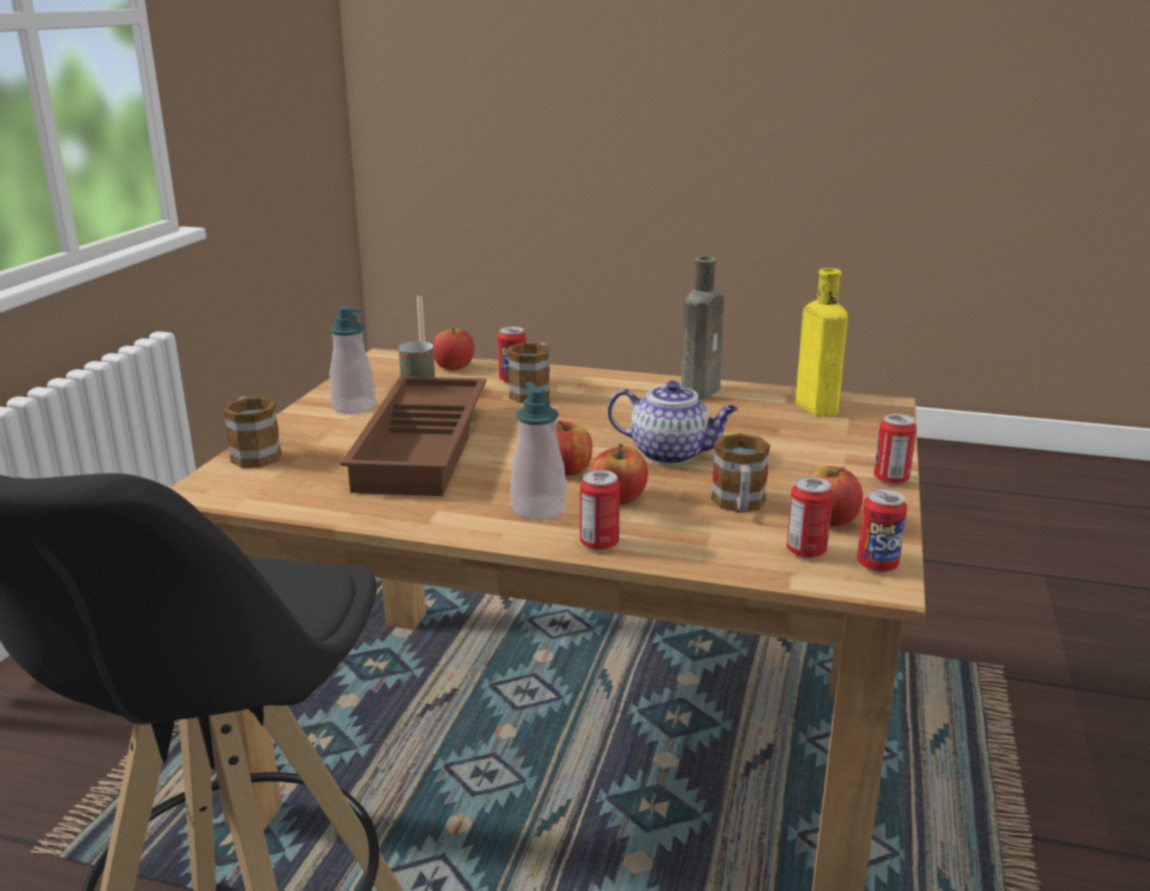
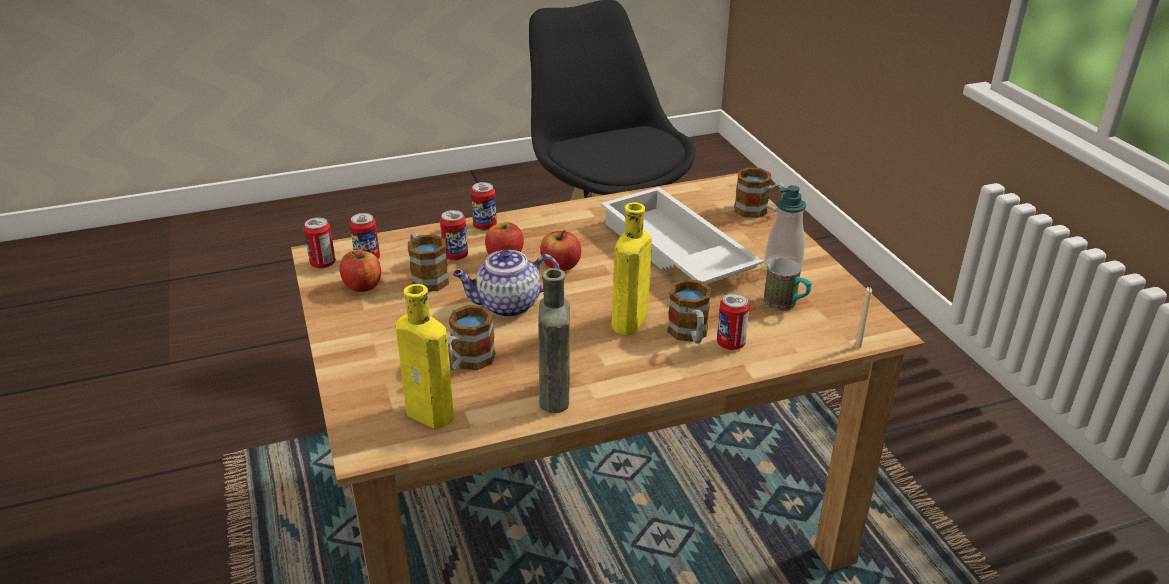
camera: 145 degrees right, 10 degrees up
(425, 447) = (673, 251): brown tray -> white tray
(453, 366) = (807, 342): apple -> none
(538, 509) = (541, 234): soap dispenser -> none
(573, 411) = (628, 323): none -> yellow bottle
(755, 426) = (468, 362): none -> mug
(891, 479) = (332, 338): can -> can (455, 256)

